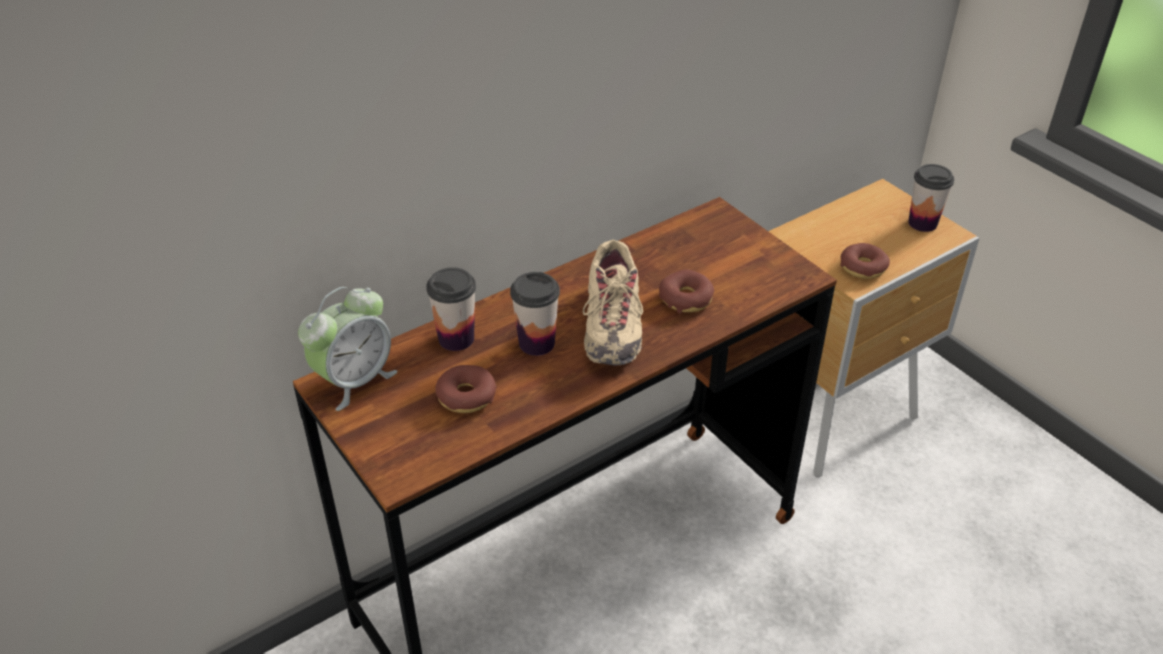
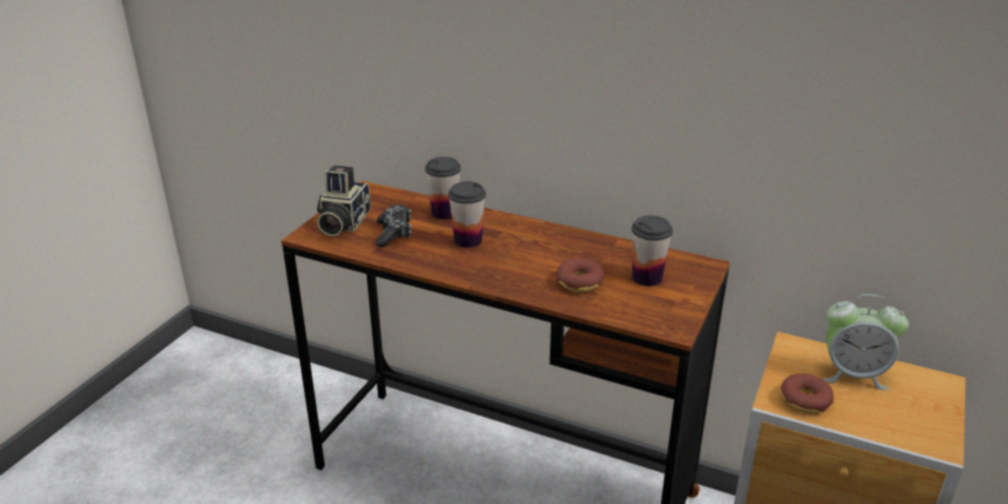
camera: 60 degrees right, 10 degrees down
(354, 381) = (376, 196): alarm clock -> alarm clock (853, 374)
(396, 434) = (342, 223): none -> camera
(466, 396) = (394, 233): donut -> game controller
(612, 327) = (514, 262): beige shoe -> none
(922, 223) = (928, 421): cup -> cup (647, 278)

